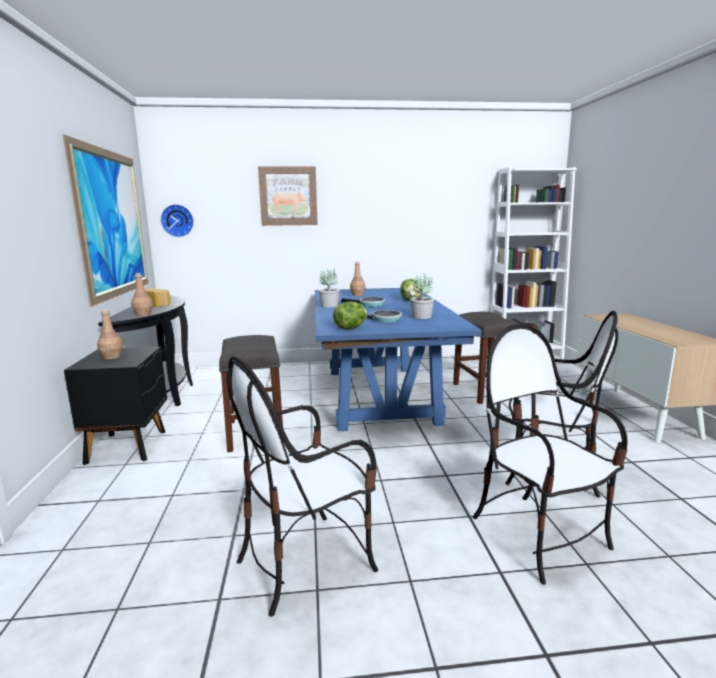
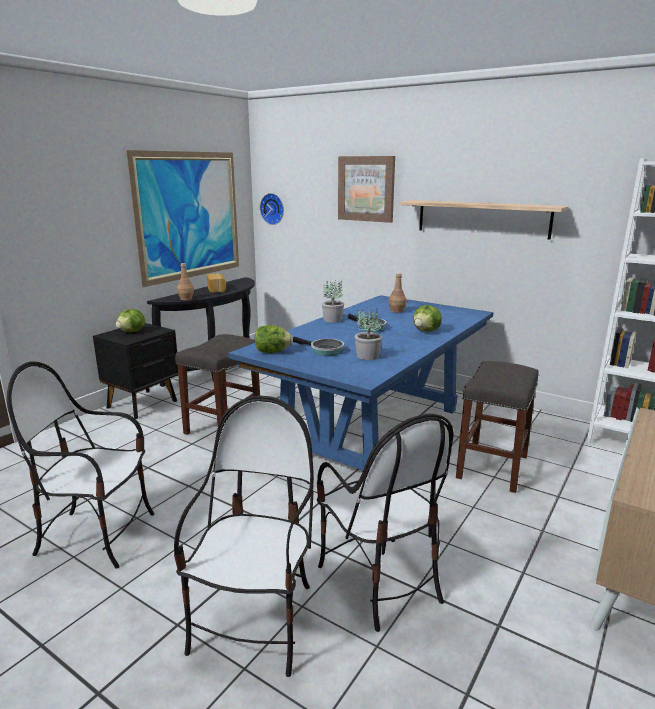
camera: 40 degrees right, 5 degrees up
(112, 357) = (132, 332): brown bottle -> lettuce
(395, 216) = (482, 218): none -> shelf

